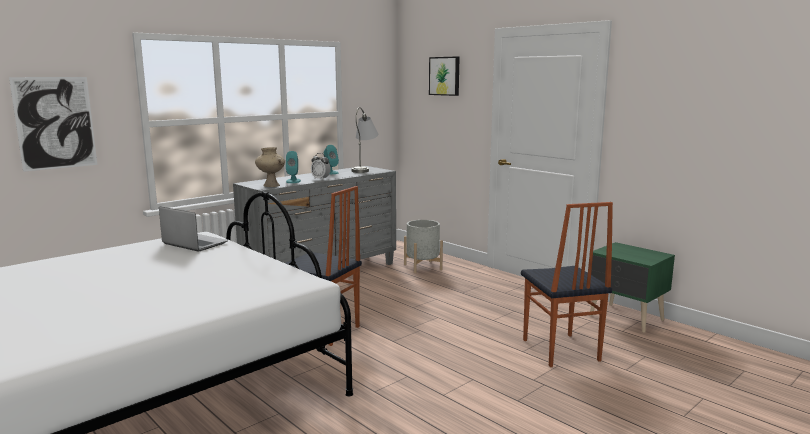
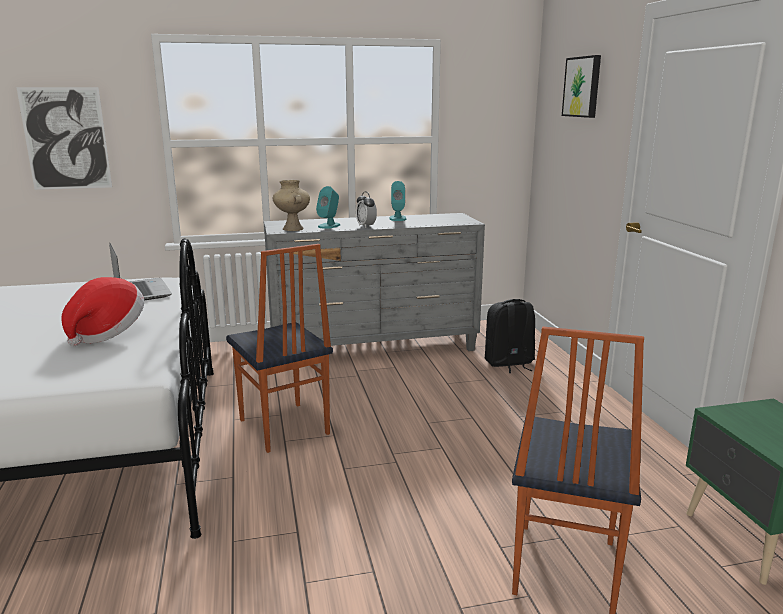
camera: 30 degrees right, 5 degrees up
(231, 268) = (107, 333): none -> hat
(365, 169) = (449, 218): grey table lamp -> none
(422, 267) = (509, 363): grey planter -> black backpack

